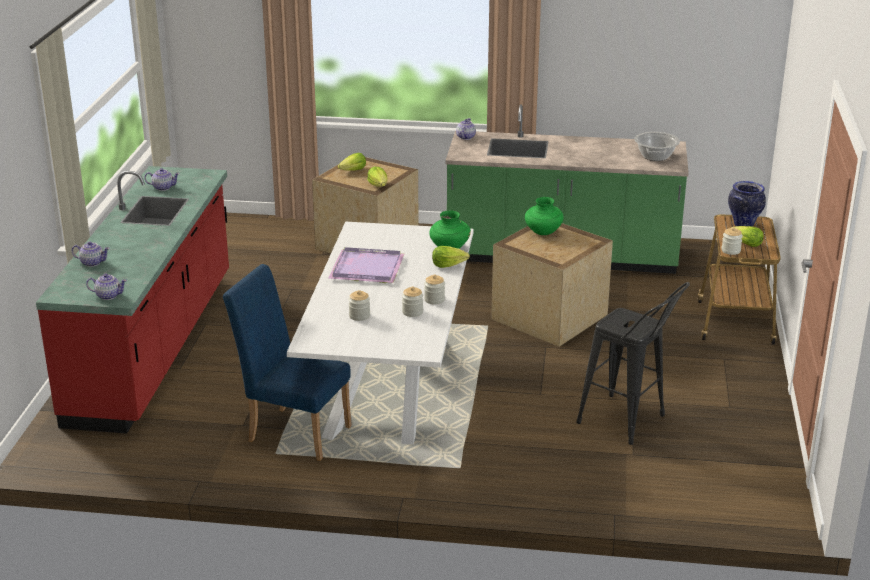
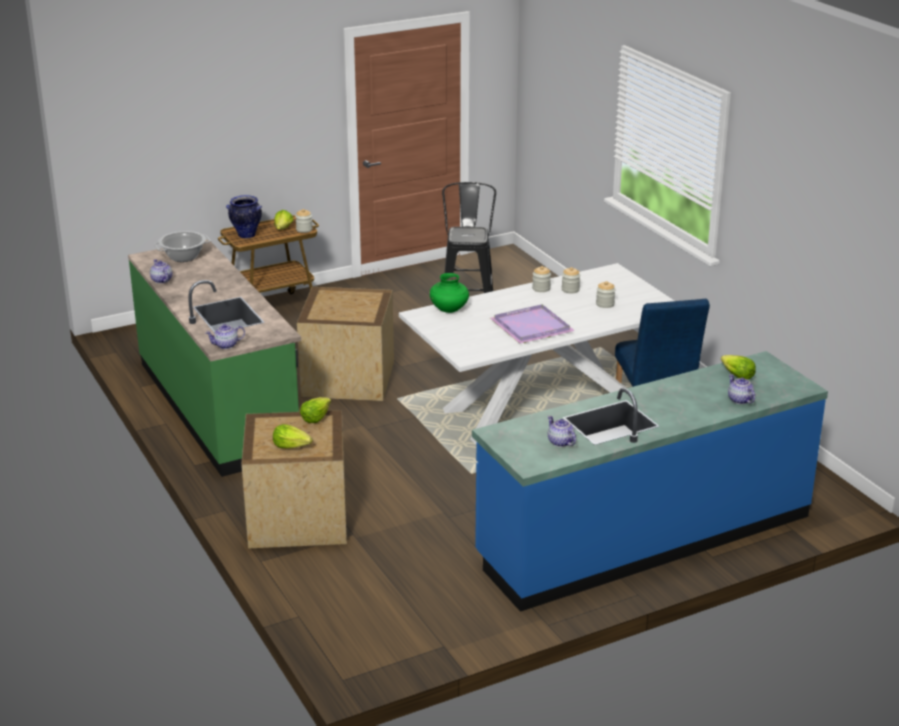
camera: 125 degrees left, 0 degrees up
(108, 295) = (768, 367): teapot -> teapot (161, 280)
(154, 347) = (644, 537): red counter -> blue counter
(448, 265) = (479, 300): lettuce -> lettuce (736, 375)
(543, 232) = (330, 314): green vase -> none

